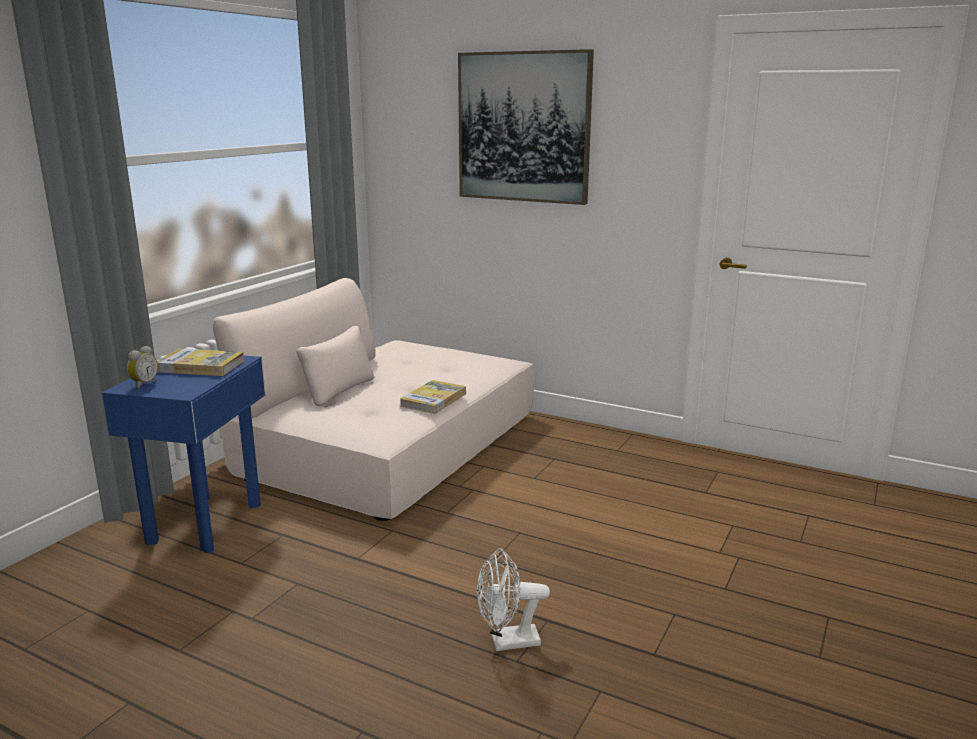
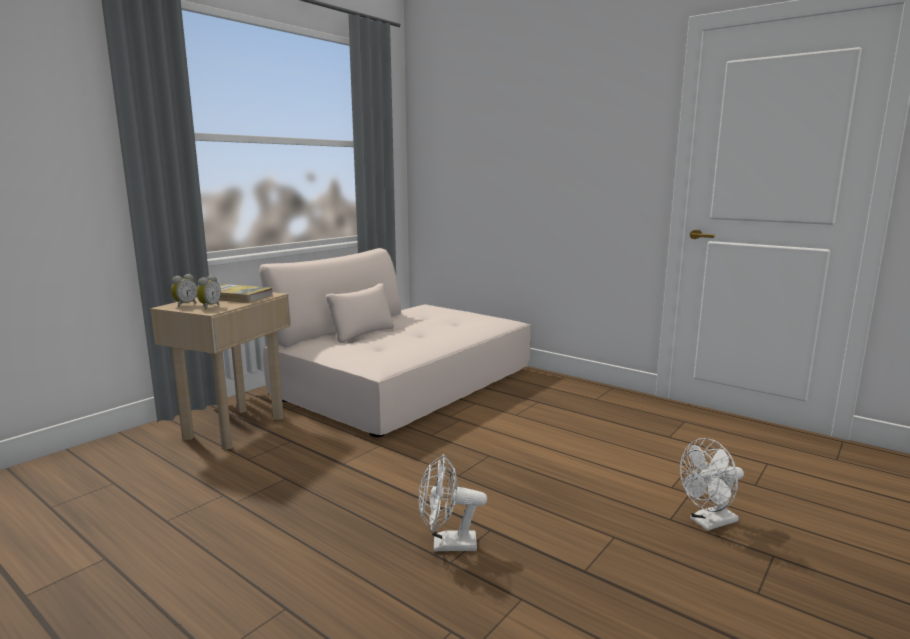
camera: 10 degrees right, 5 degrees down
(177, 386) = (209, 307): none -> alarm clock
(206, 523) = (236, 427): blue side table -> beige side table
(433, 400) = (433, 342): book -> none
(523, 127) = (526, 126): picture -> none
(762, 588) = (708, 522): none -> white fan

